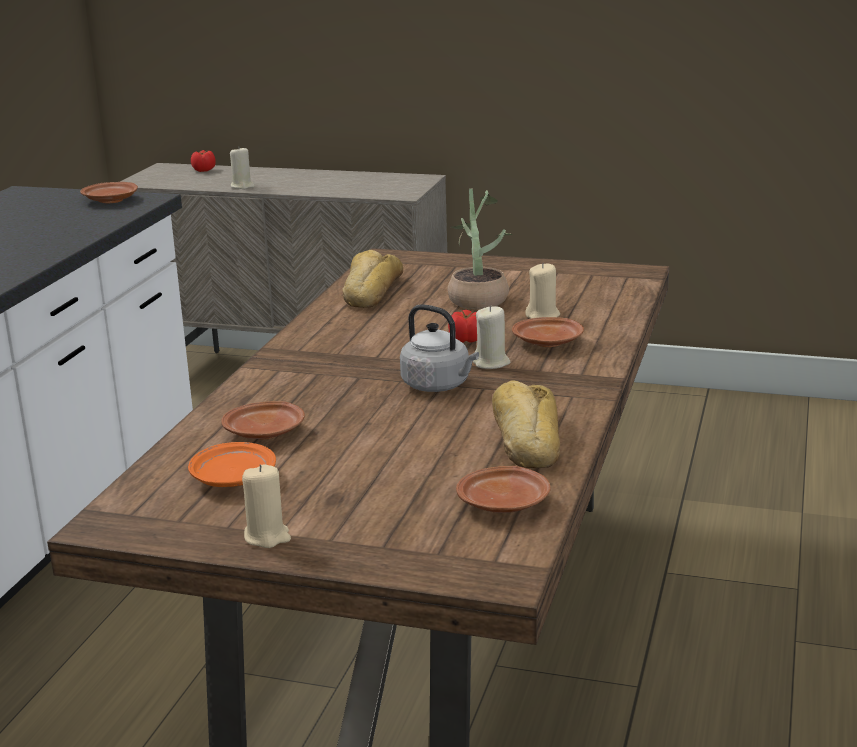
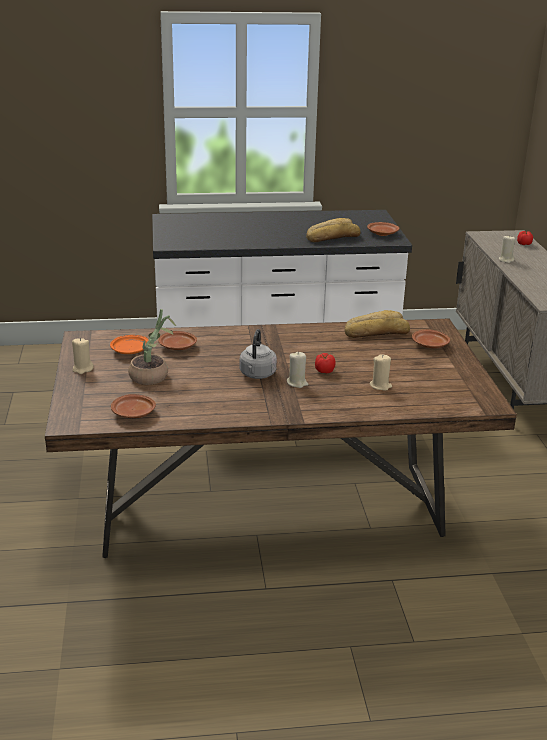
camera: 65 degrees right, 5 degrees up
(477, 298) = (393, 362): potted plant -> potted plant (153, 376)
(525, 438) = (206, 407): bread -> bread (332, 237)
(549, 342) = (339, 394): brown plate -> brown plate (430, 345)

